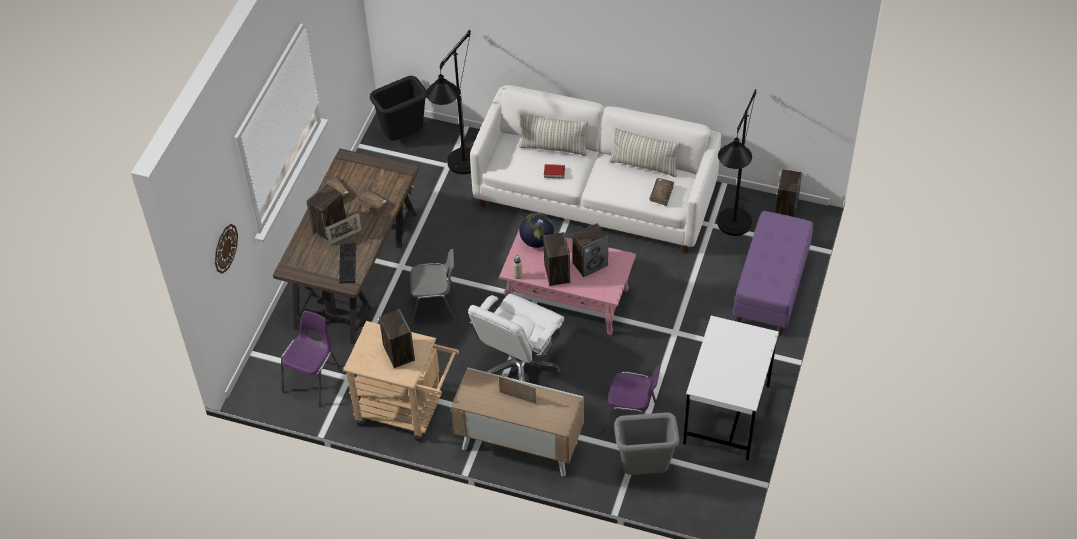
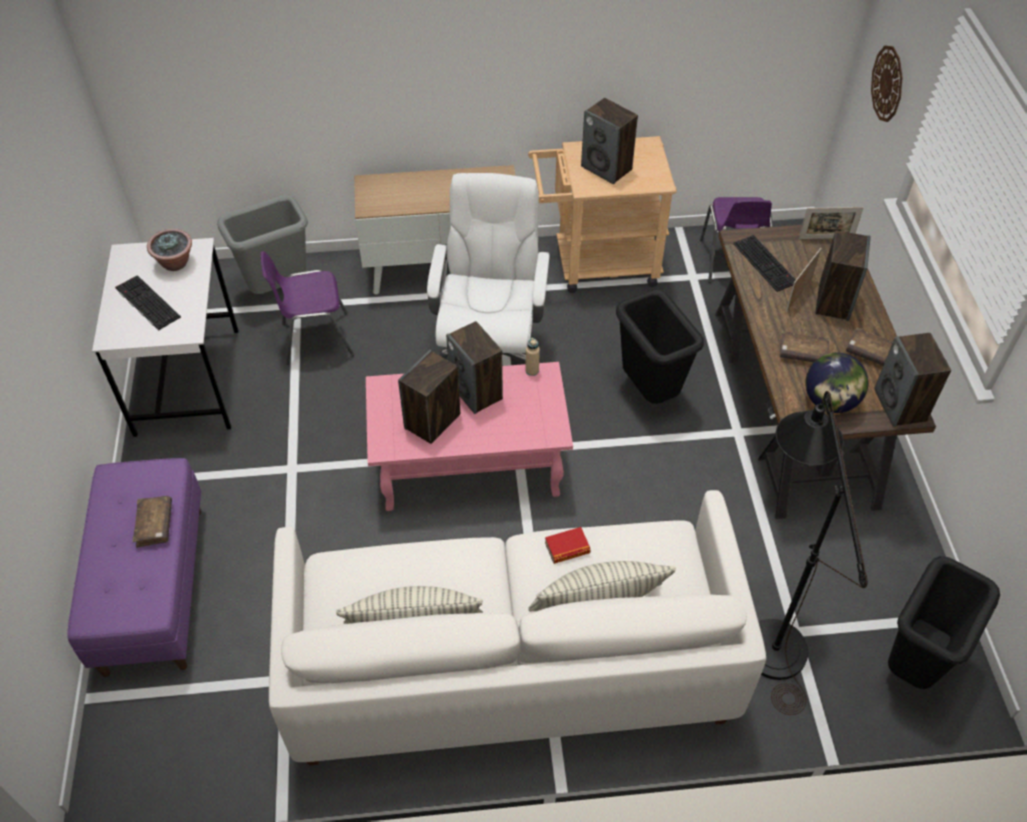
camera: 155 degrees right, 0 degrees up
(435, 308) = (648, 391): grey chair -> black trash can
(517, 397) = (437, 194): picture frame -> picture frame (826, 238)
(537, 241) = (533, 431): globe -> globe (829, 402)
(661, 194) = (359, 574): brown book -> brown book (155, 525)
(715, 379) = (175, 263): none -> potted plant
(731, 230) = (244, 682): black floor lamp -> none
(740, 355) = (146, 303): none -> keyboard
(785, 208) = (150, 769): speaker -> speaker (900, 405)

